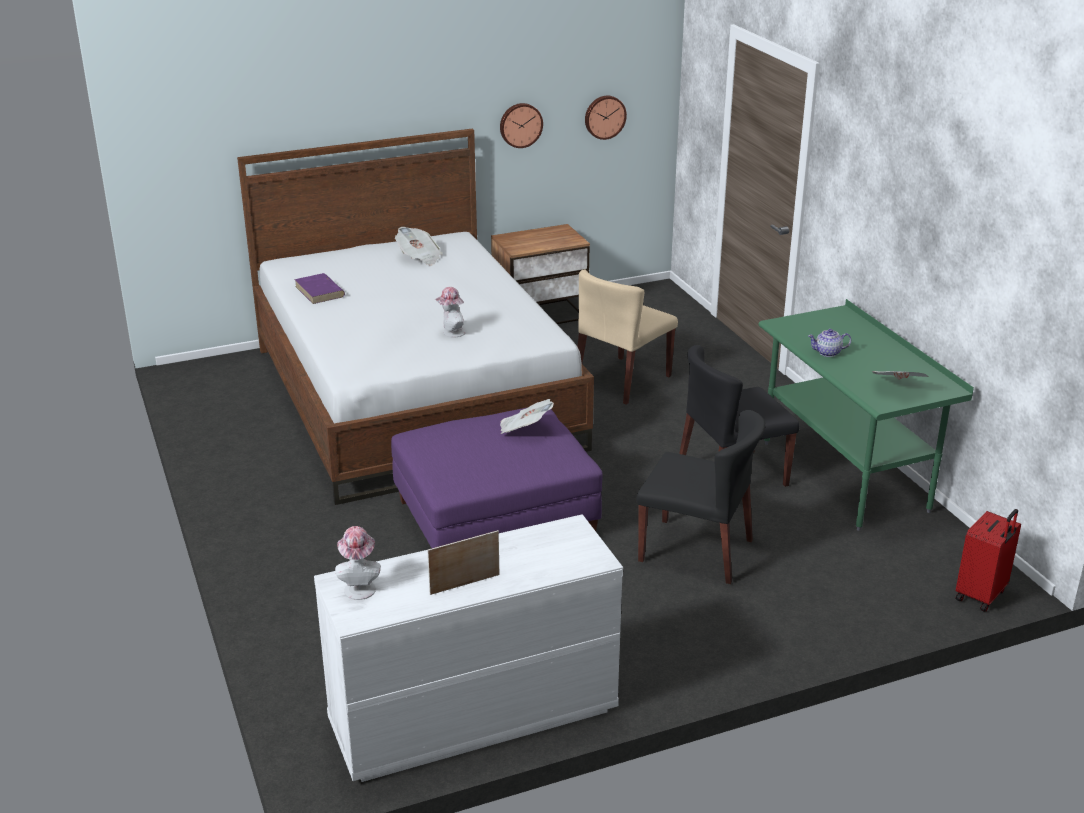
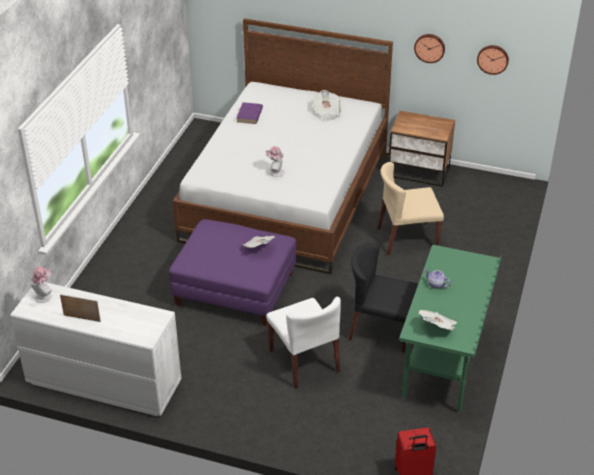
camera: 40 degrees right, 10 degrees up
(697, 550) = (304, 361): black chair -> white chair

